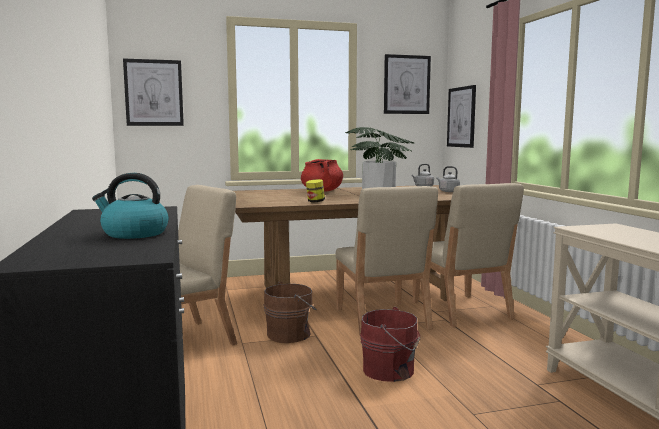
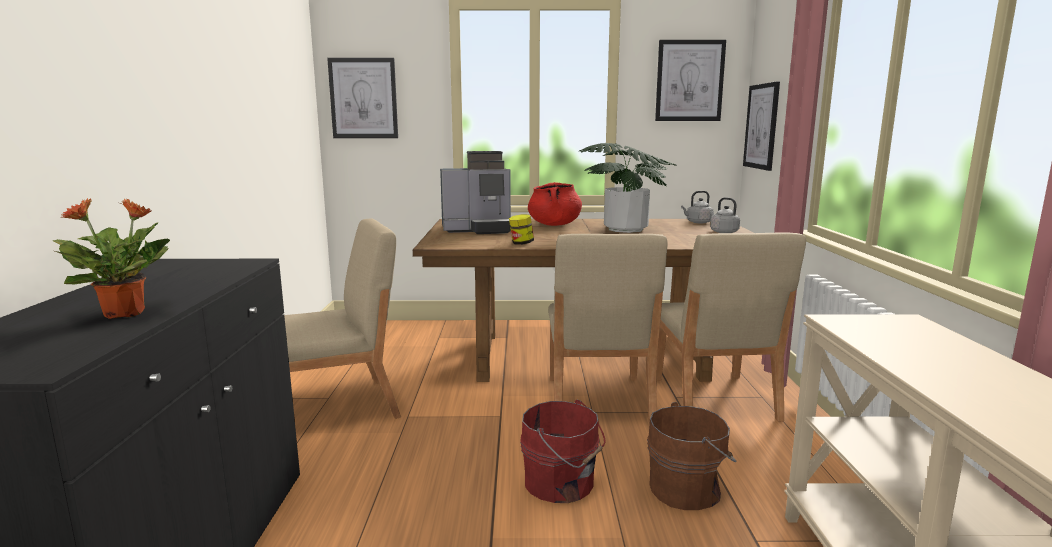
camera: 15 degrees right, 5 degrees up
(134, 234) = (126, 313): kettle -> potted plant
(268, 195) = (479, 229): none -> coffee machine
(291, 334) = (471, 410): brown bucket -> brown bucket (688, 489)

